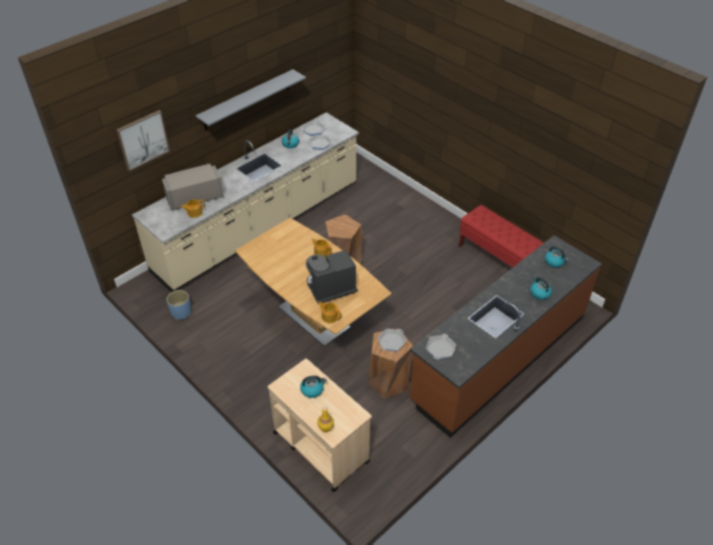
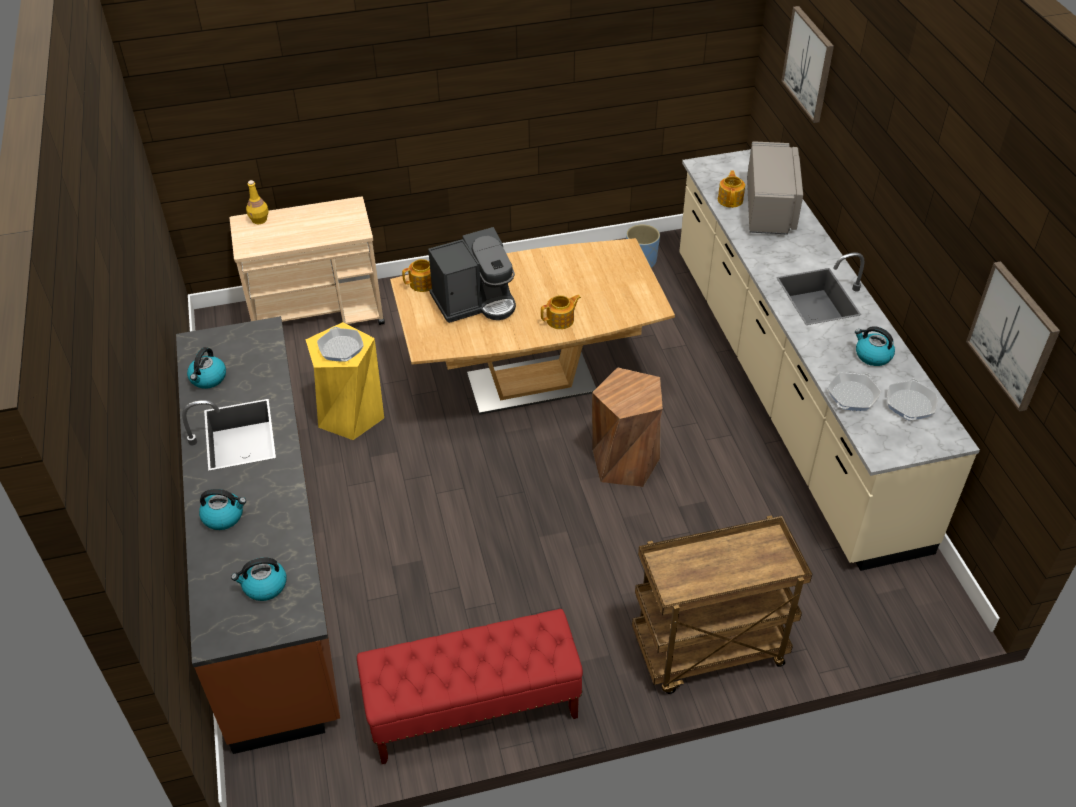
camera: 120 degrees right, 0 degrees up
(247, 100) = (907, 207): grey shelf -> none
(312, 389) = (320, 227): kettle -> kettle (208, 379)
(317, 65) = (1013, 335): none -> picture
(330, 289) = (475, 302): coffee machine -> coffee machine turned 60 degrees clockwise
(388, 381) = (350, 415): brown stool -> yellow stool
(421, 210) = (708, 651): none -> brown cart
(440, 349) = (248, 344): frying pan -> none

